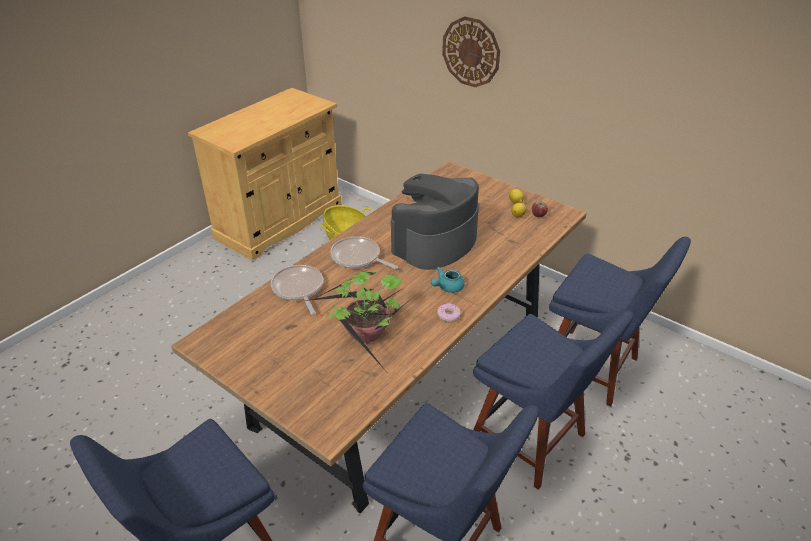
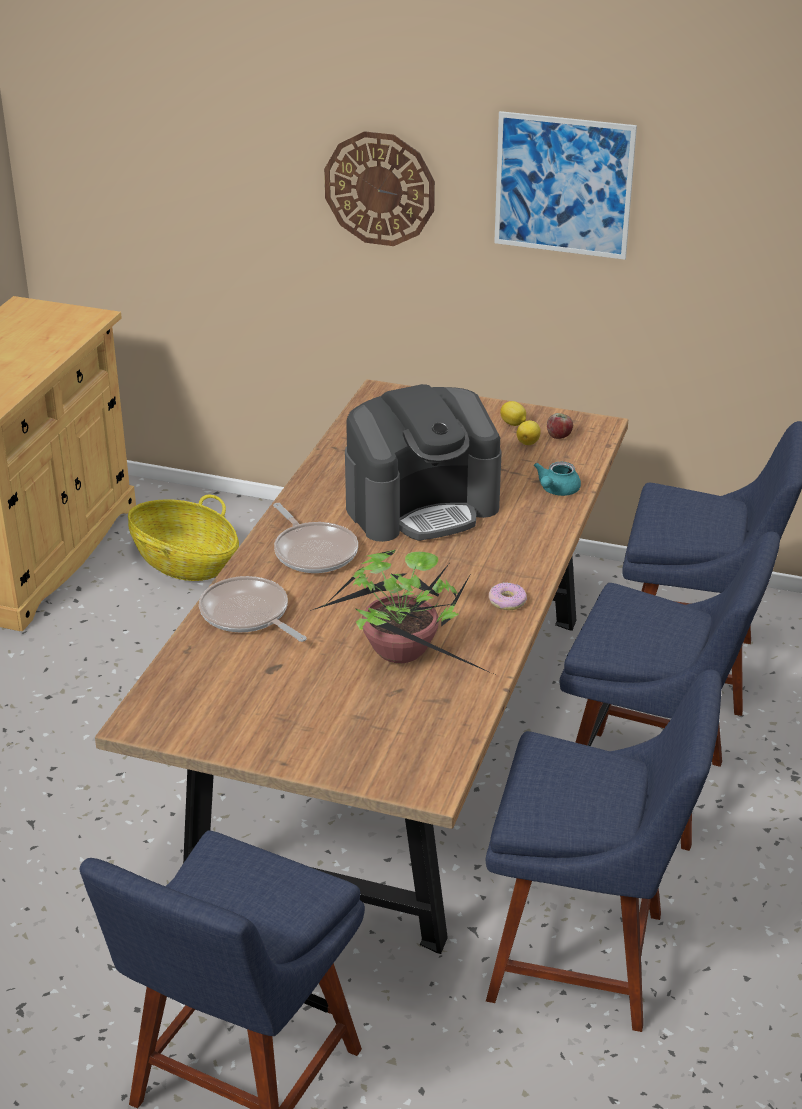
camera: 20 degrees left, 5 degrees down
(358, 258) = (313, 551): frying pan -> frying pan turned 135 degrees counterclockwise
(434, 243) = (422, 506): coffee machine -> coffee machine turned 135 degrees counterclockwise
(447, 287) = (481, 564): turquoise teapot -> turquoise teapot (556, 491)
(572, 62) = (563, 185): none -> picture

